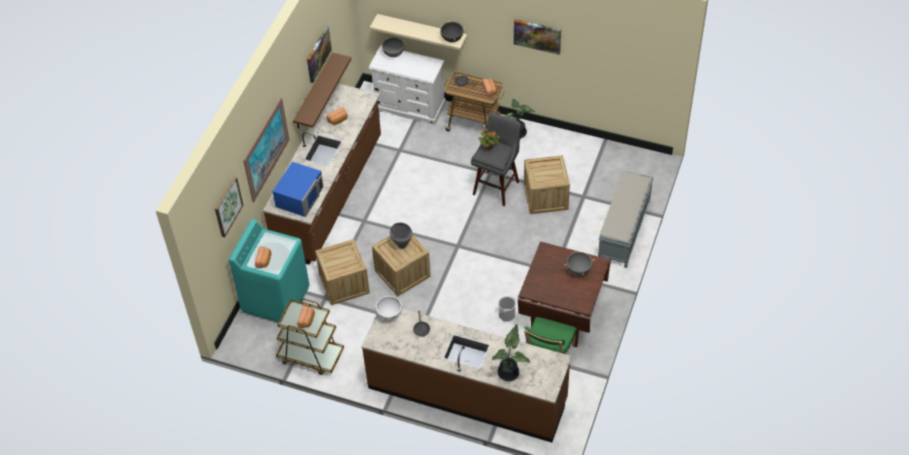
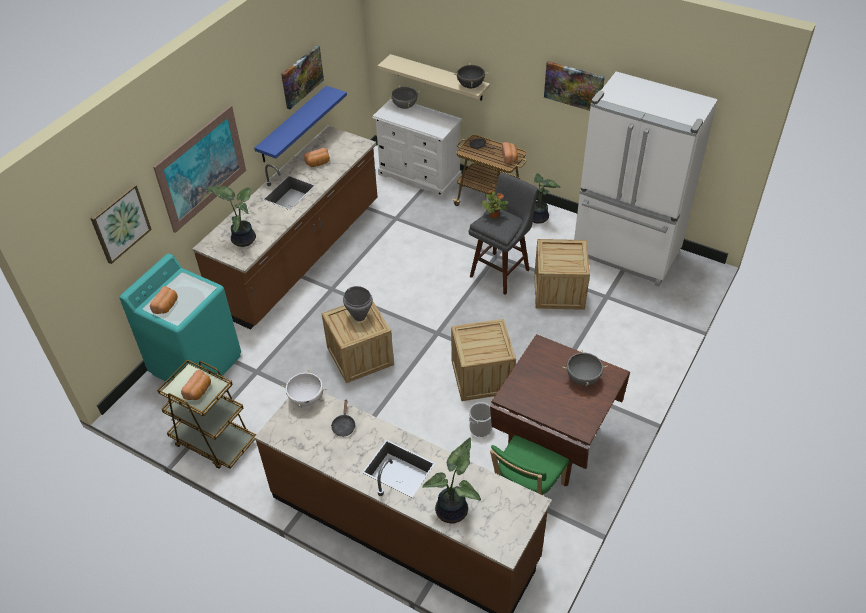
camera: 10 degrees right, 5 degrees down
(300, 196) = (243, 239): blue microwave -> potted plant
(313, 92) = (293, 124): brown shelf -> blue shelf
(344, 284) = (285, 358): crate -> crate (482, 376)
(593, 157) = (626, 254): none -> white fridge
(624, 231) = (652, 344): grey bench -> none

